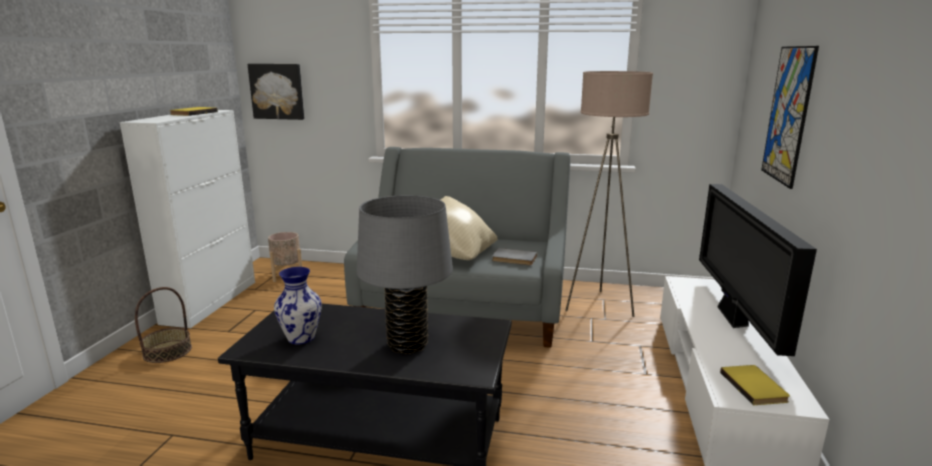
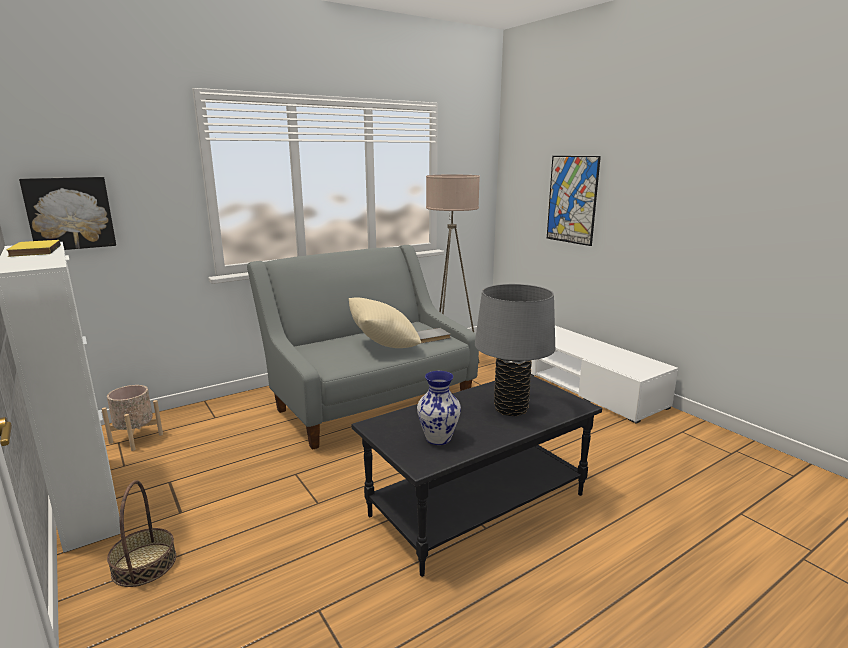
camera: 45 degrees left, 0 degrees up
(733, 318) = (568, 337): television -> none
(755, 387) = (636, 366): yellow book -> none

